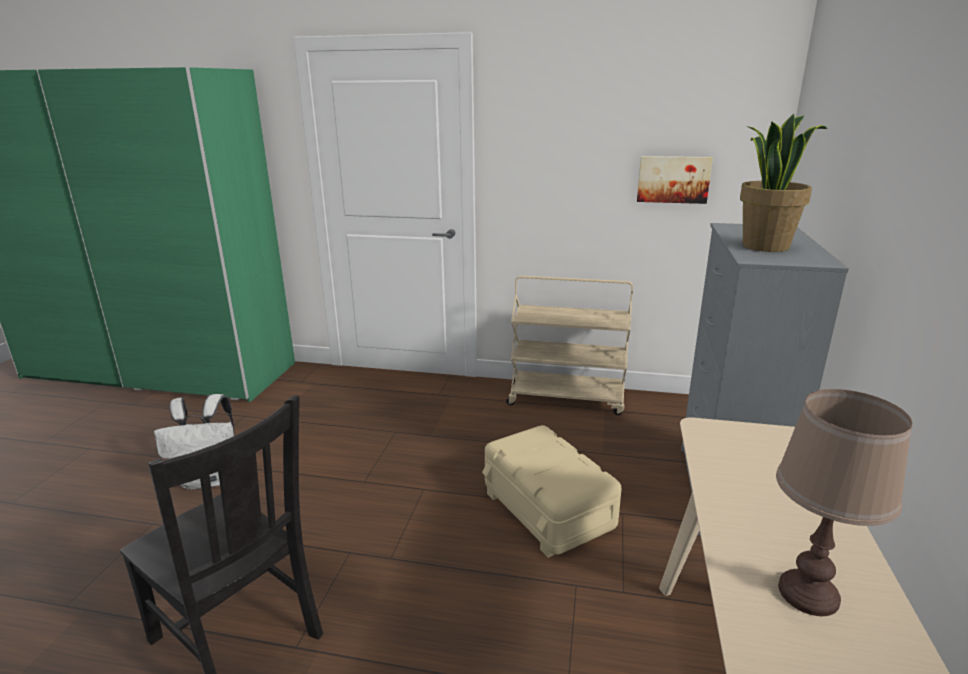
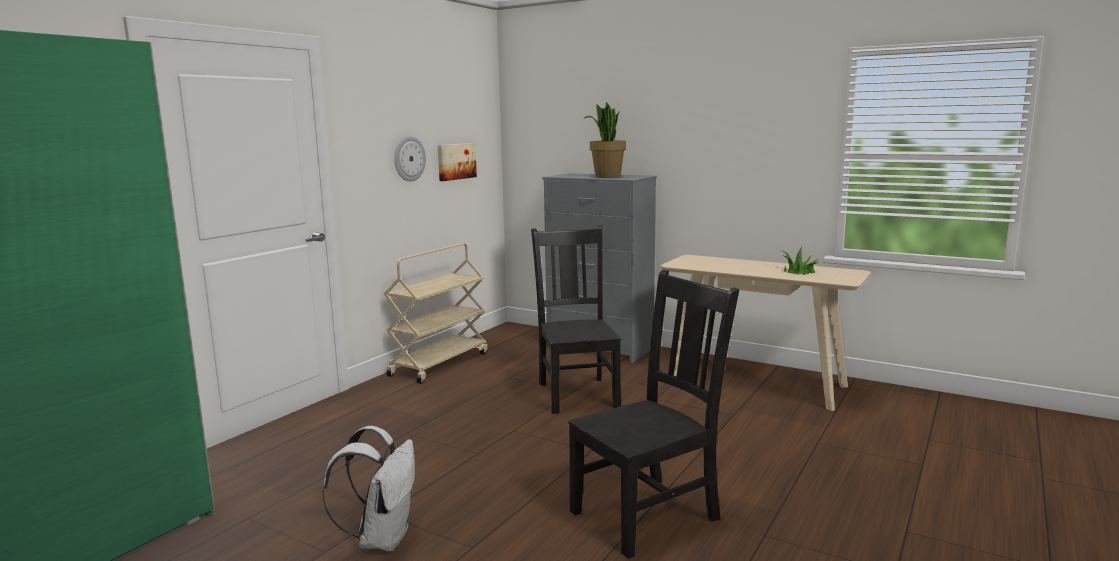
camera: 70 degrees left, 10 degrees down
(548, 509) = (577, 393): beige storage box -> black chair
(587, 169) = (409, 158): none -> wall clock
(809, 594) = (798, 271): brown table lamp -> potted plant

